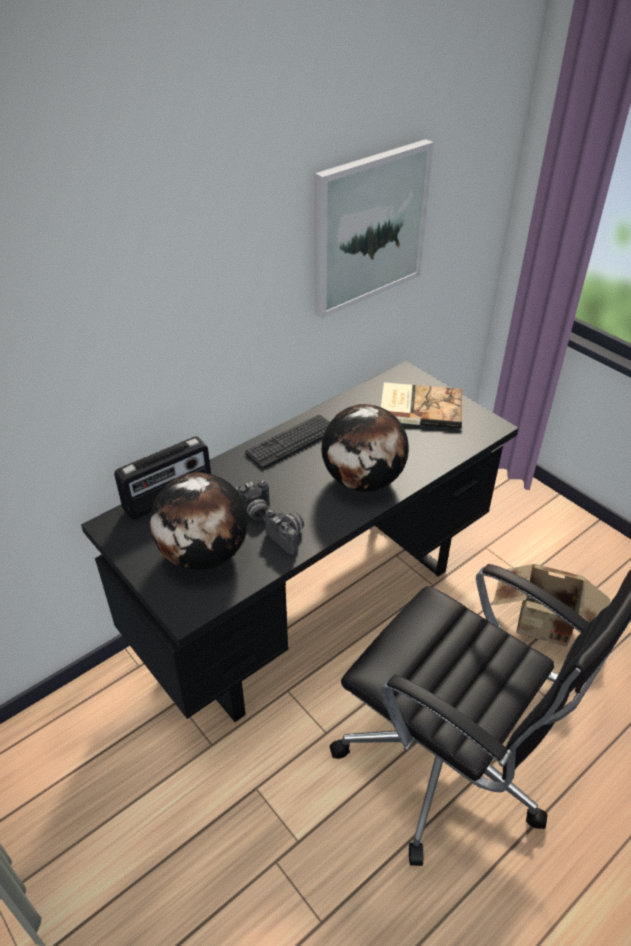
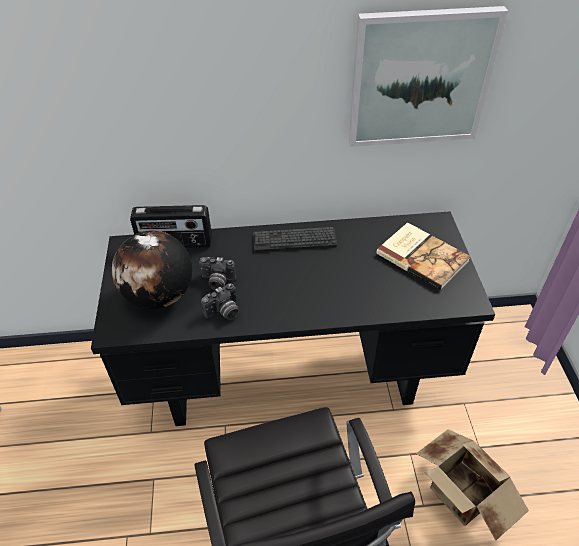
camera: 35 degrees right, 5 degrees up
(288, 536) = (224, 312): camera -> camera turned 60 degrees clockwise
(363, 481) = (318, 297): globe -> none

